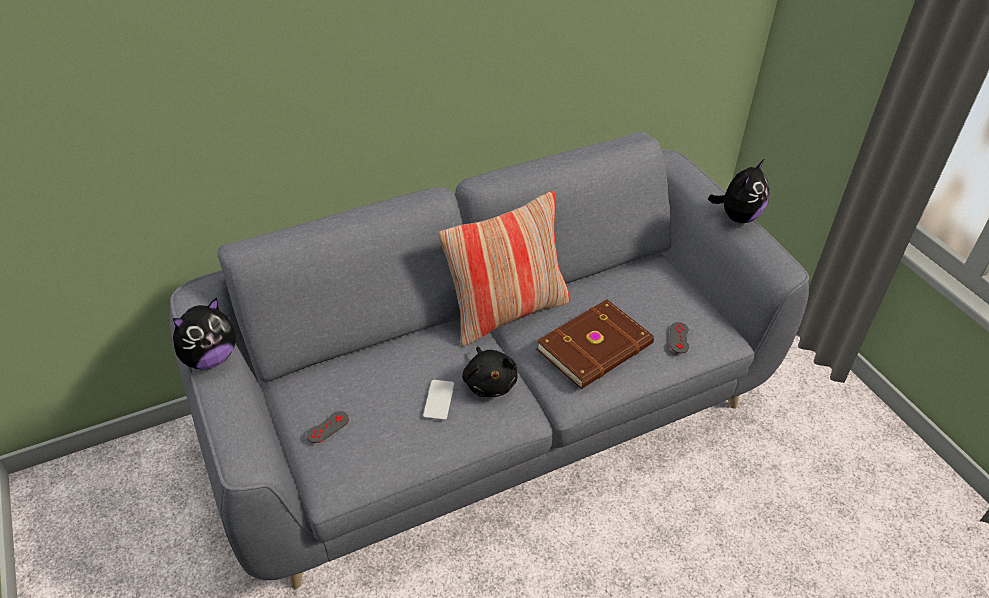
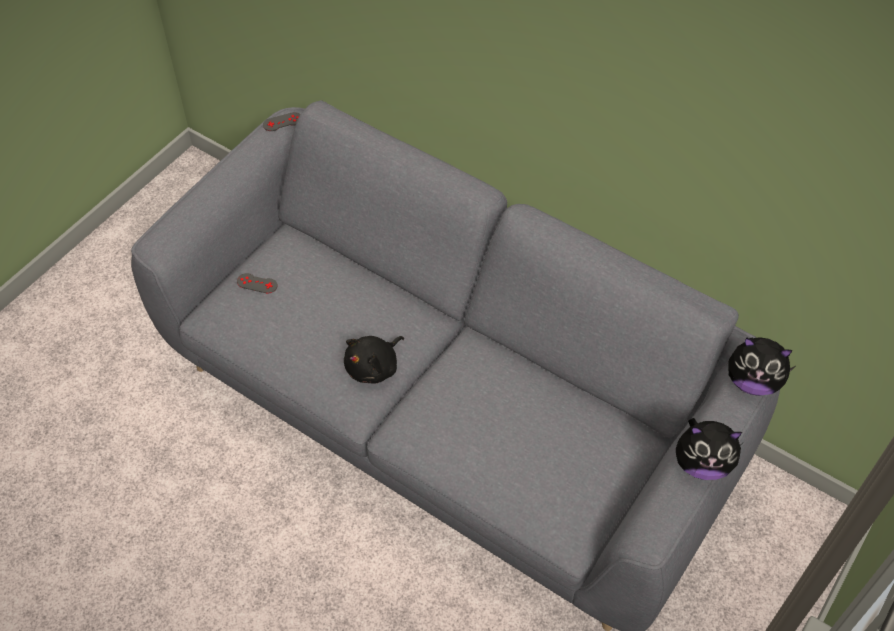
camera: 60 degrees right, 10 degrees up
(210, 358) = (233, 169): plush toy -> plush toy (752, 381)
(438, 400) = (329, 340): phone -> none
(507, 312) = (471, 340): pillow -> none
(596, 348) = (468, 429): brown book -> none
(679, 338) = (532, 494): grey game controller -> grey game controller (282, 122)

